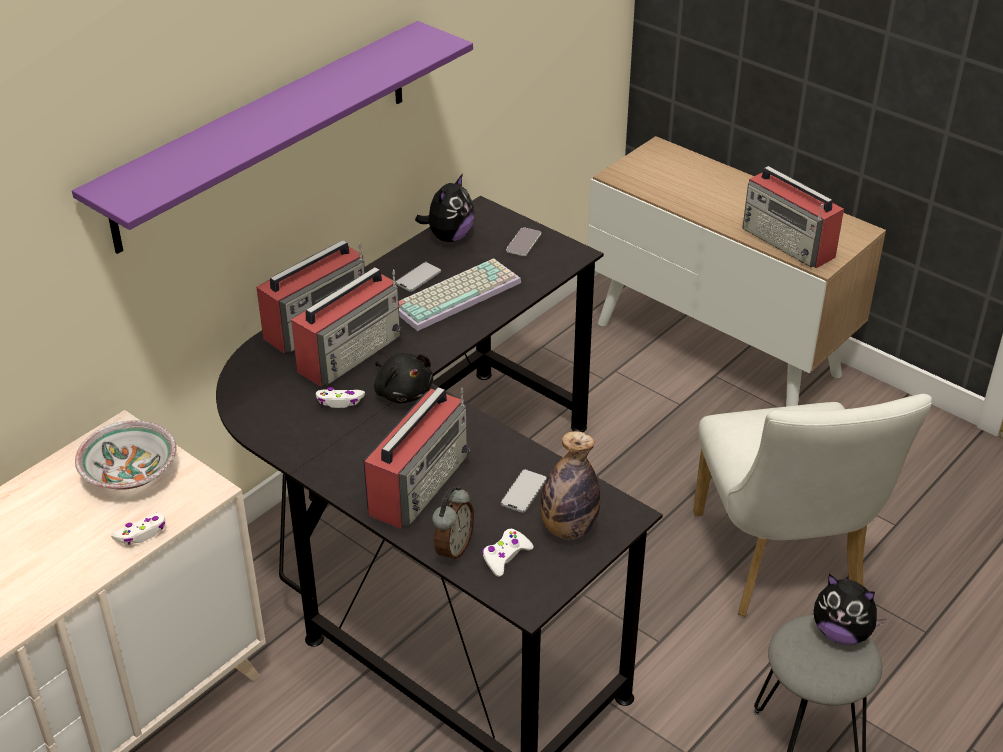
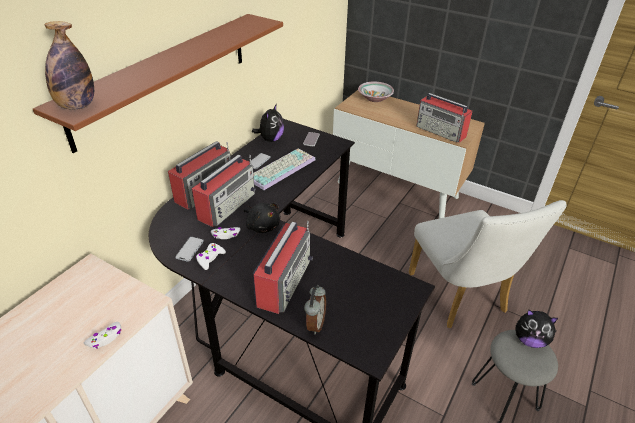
camera: 10 degrees left, 0 degrees up
(131, 474) = (96, 296): bowl -> bowl (375, 98)
(264, 134) = (165, 77): purple shelf -> brown shelf
(505, 556) = (349, 325): white game controller -> white game controller (210, 258)
(523, 492) = (349, 280): phone -> phone (190, 249)
(568, 529) = (382, 302): bottle -> bottle (77, 106)

